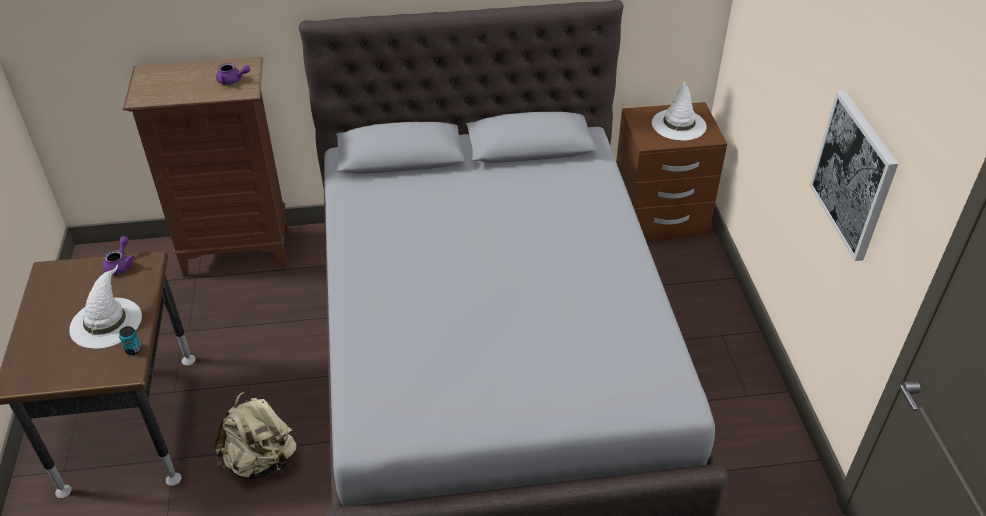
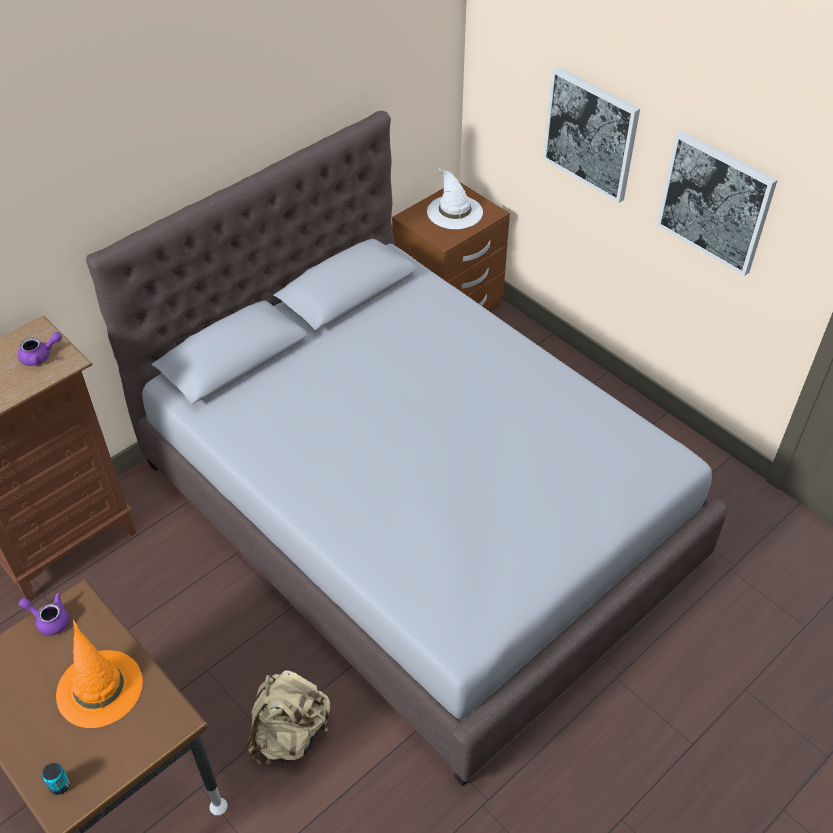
camera: 35 degrees left, 5 degrees up
(106, 321) = (98, 687): white hat -> orange hat
(120, 264) = (49, 620): purple teapot -> purple teapot turned 45 degrees counterclockwise
(133, 349) = (160, 697): can -> can (60, 785)
(790, 79) = (591, 133): none -> picture

